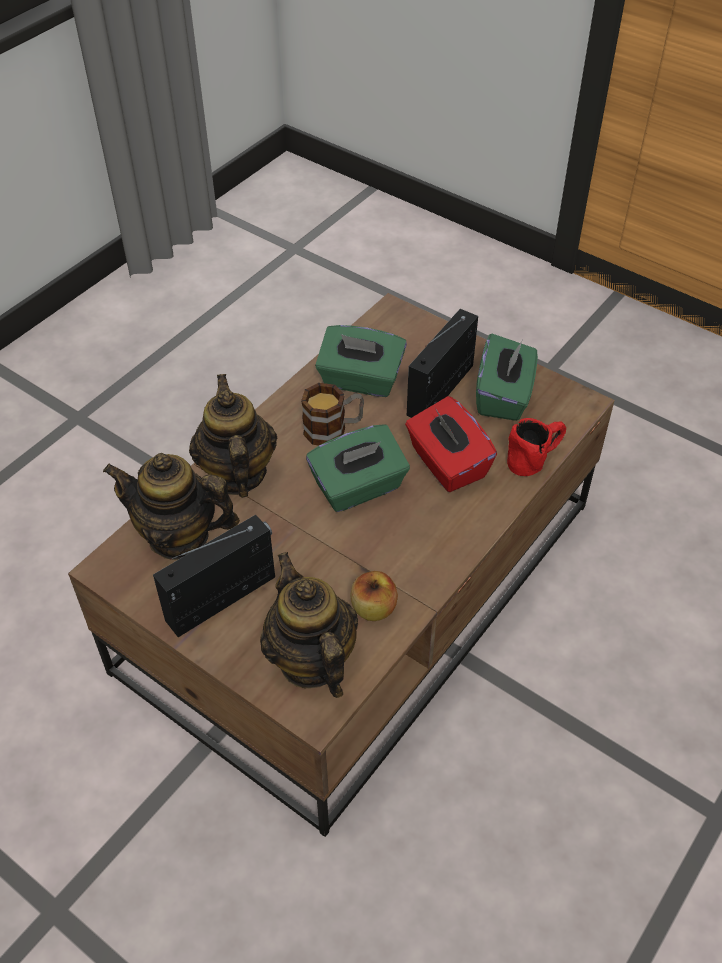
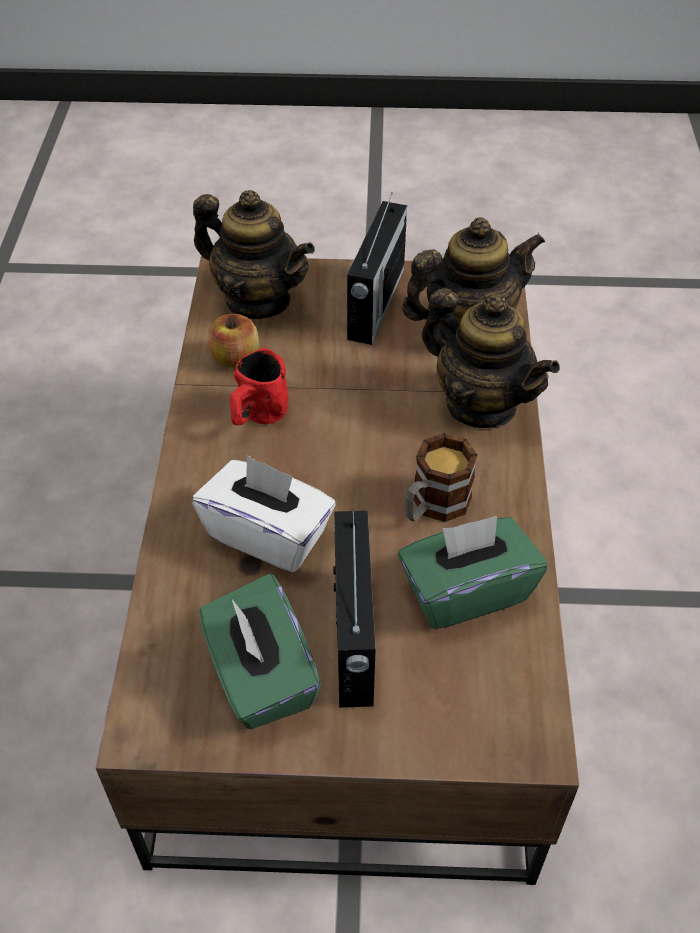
camera: 145 degrees right, 0 degrees up
(358, 487) = (344, 455): green tissue box -> none
(447, 464) = (268, 534): red tissue box -> white tissue box
(535, 458) = (164, 600): red mug -> red mug (257, 418)

